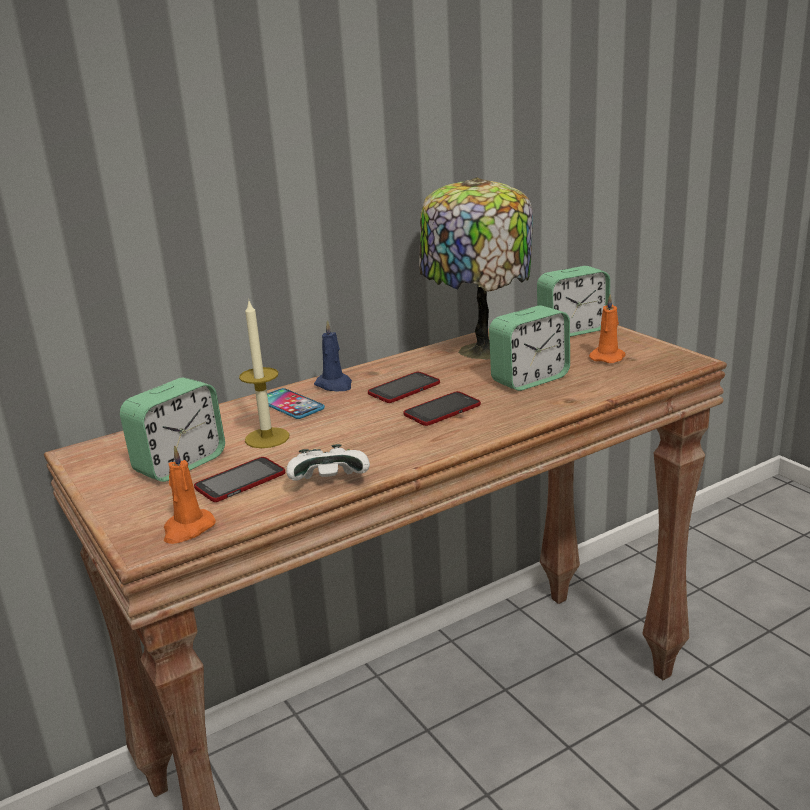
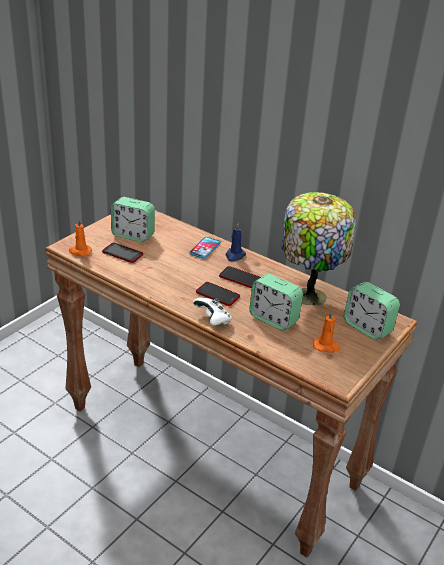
camera: 65 degrees right, 10 degrees up
(267, 438) = (166, 250): candle -> none
(330, 483) = (127, 276): white game controller -> white game controller (213, 320)

